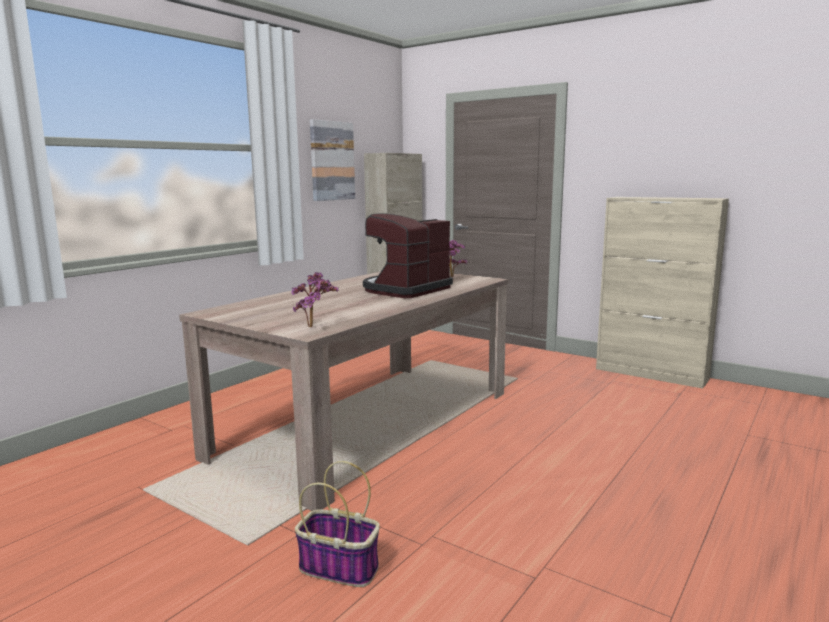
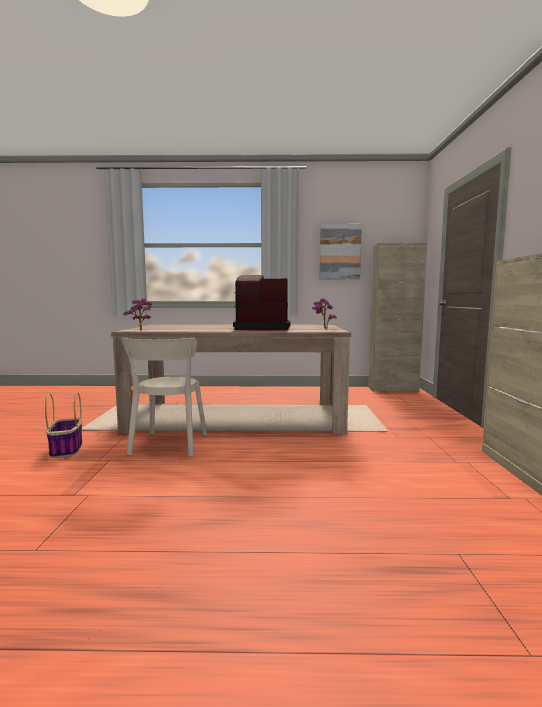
camera: 55 degrees right, 5 degrees down
(424, 486) = (168, 445): none -> beige chair

